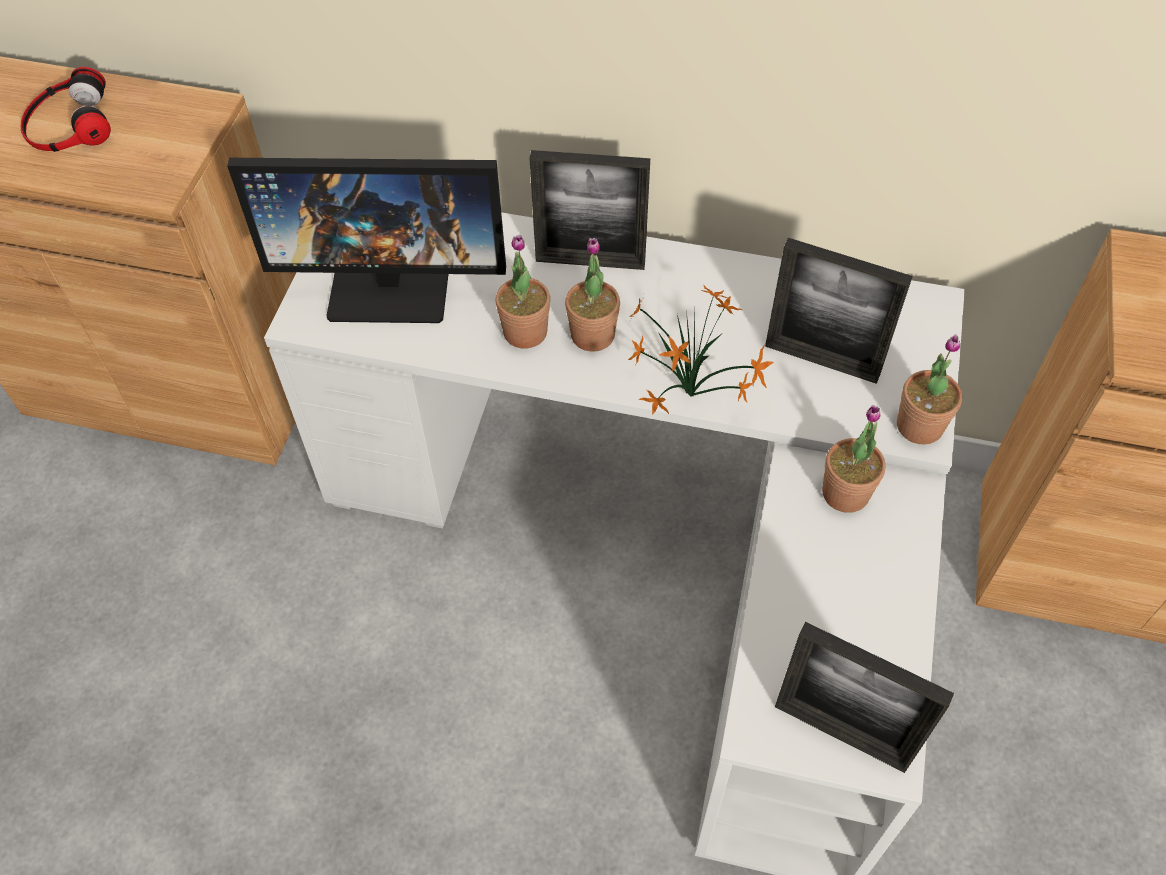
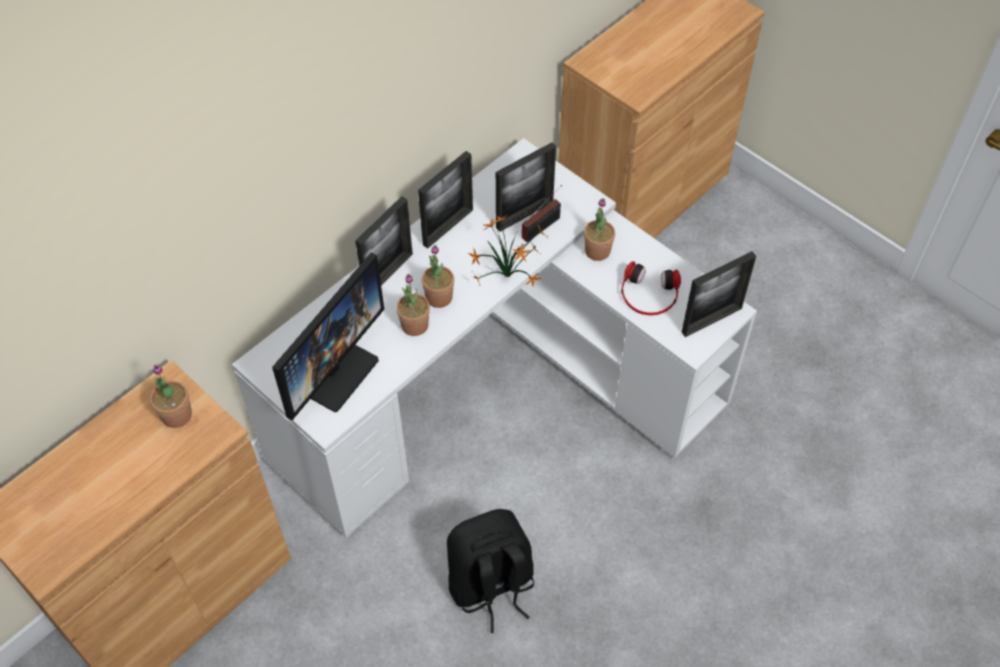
camera: 60 degrees left, 0 degrees up
(68, 124) = (119, 460): headphones -> headphones (649, 294)
(351, 709) = (491, 586): none -> black backpack
(722, 284) = (448, 227): none -> picture frame
(819, 394) = (543, 227): none -> radio
(919, 426) = (587, 201): potted plant -> potted plant (176, 415)

